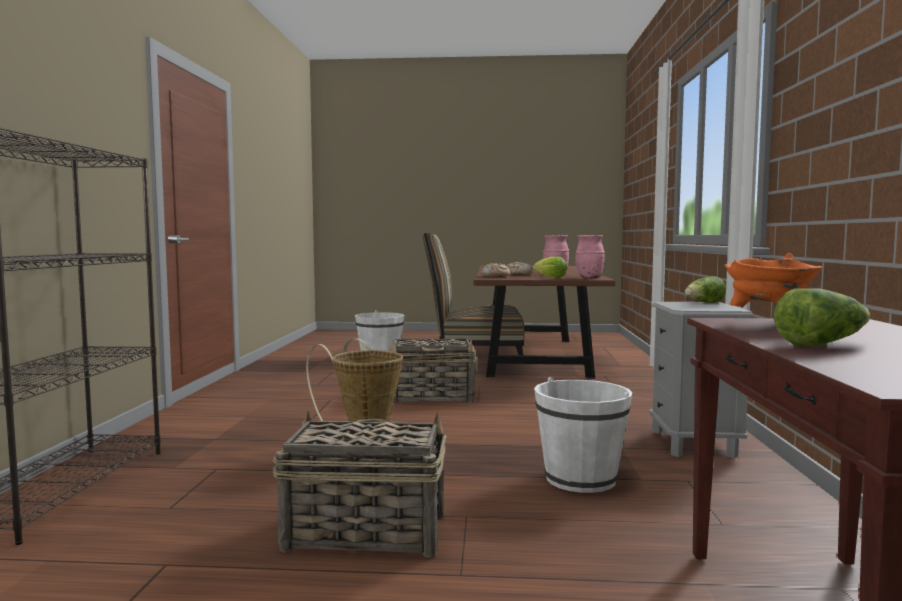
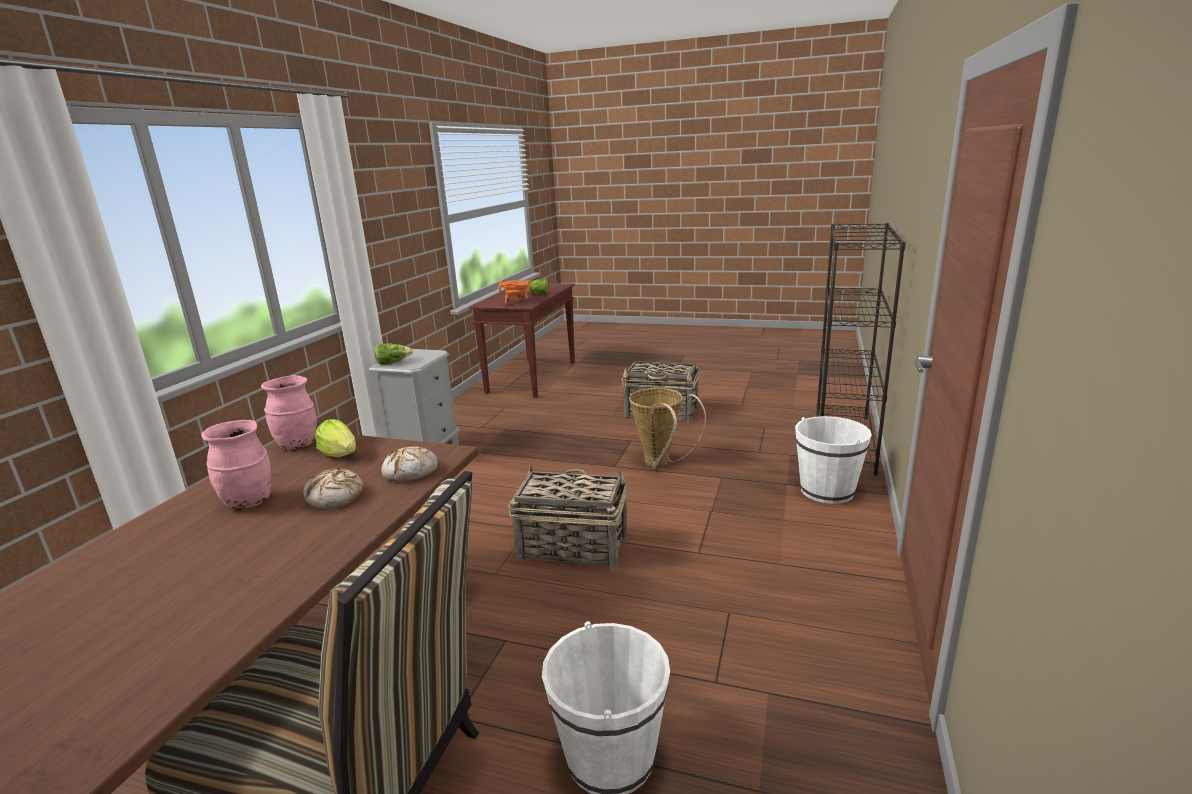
camera: 165 degrees left, 15 degrees up
(580, 479) = (537, 431): white bucket -> white bucket (827, 490)

